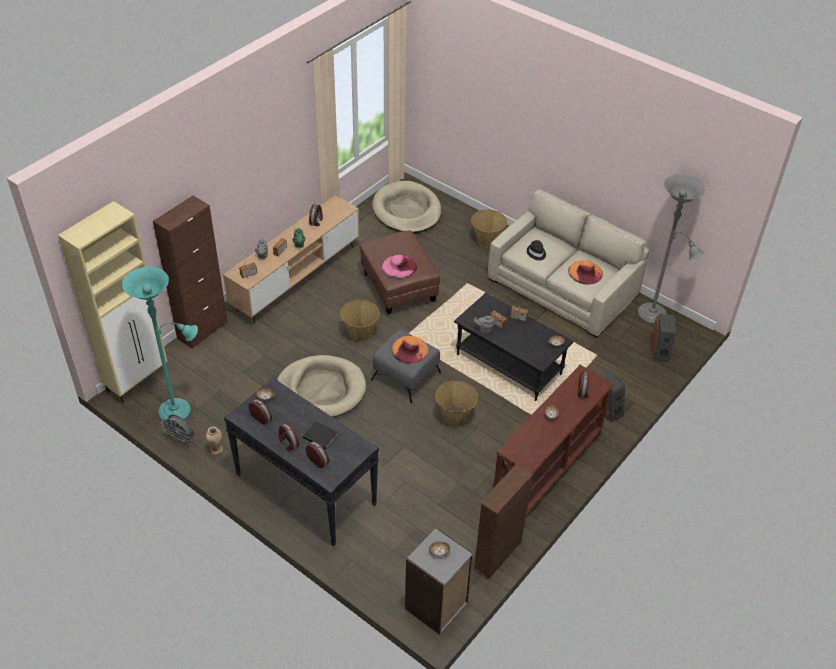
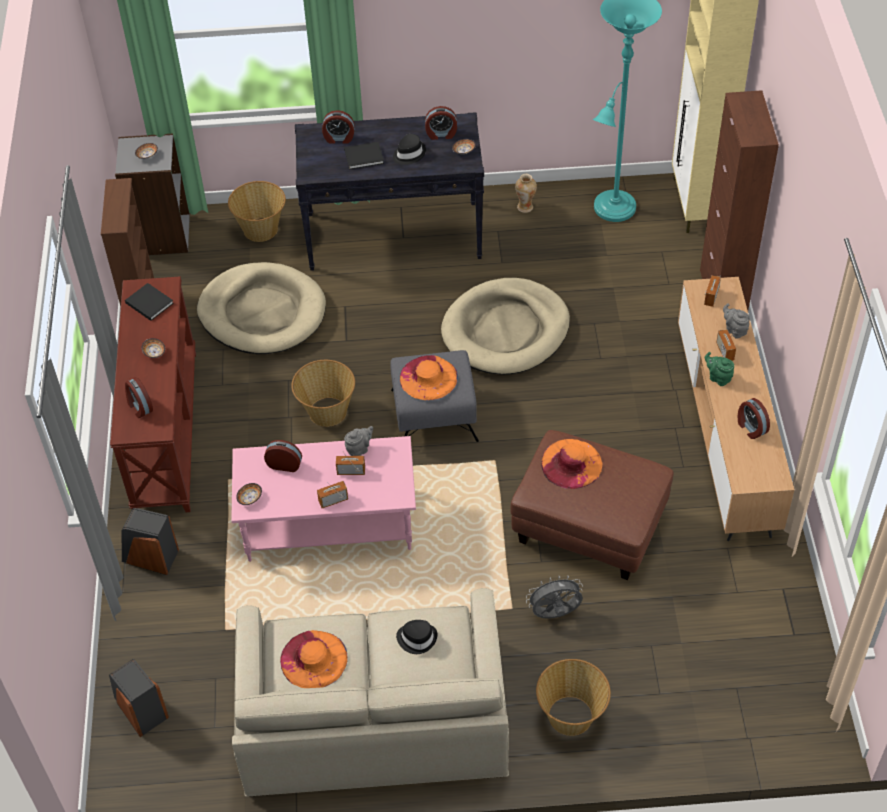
camera: 140 degrees right, 5 degrees up
(181, 439) = (569, 191): grey fan -> grey fan (555, 615)
(288, 443) = (385, 132): alarm clock -> alarm clock (285, 464)
(294, 419) = (409, 153): none -> black hat
(360, 332) = (553, 427): basket -> basket (261, 230)
(399, 266) = (571, 463): pink hat -> orange hat
(407, 211) = (748, 672): beige dog bed -> beige dog bed (262, 313)
(509, 364) = (328, 526): black coffee table -> pink coffee table
(528, 447) = (148, 302): none -> black book
(655, 316) = (191, 772): grey floor lamp -> none

